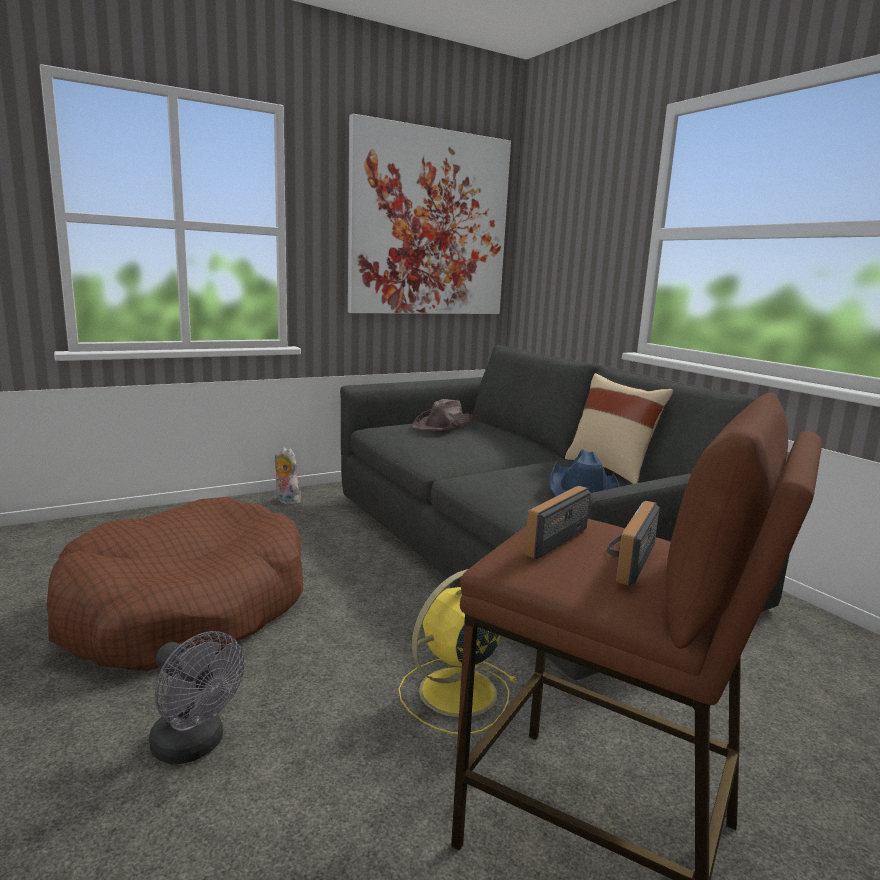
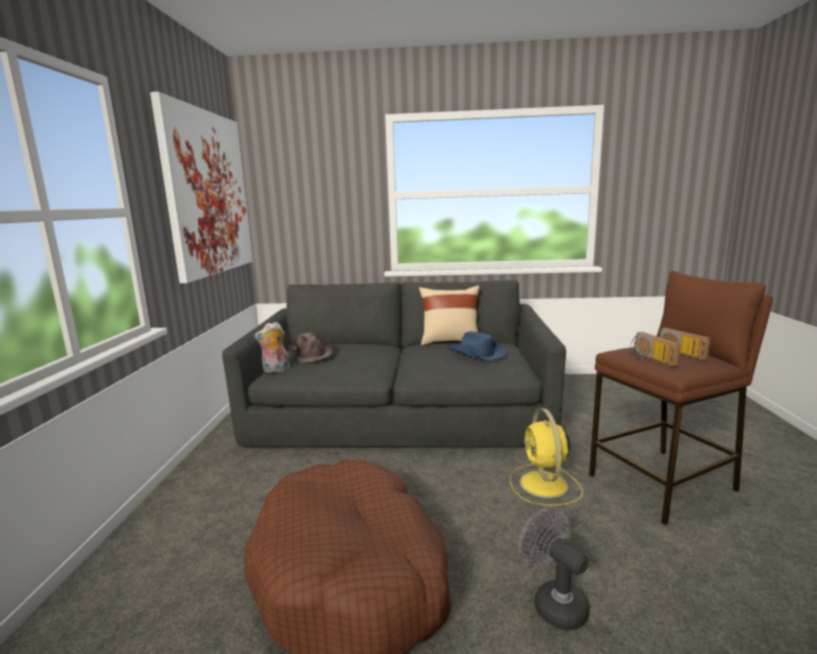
camera: 55 degrees left, 0 degrees up
(194, 746) = (553, 603): grey fan -> grey fan turned 105 degrees counterclockwise
(286, 501) = (200, 478): plush toy -> plush toy (275, 371)

